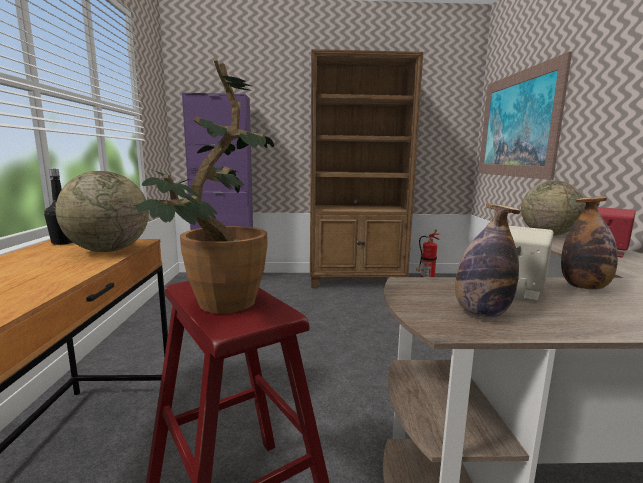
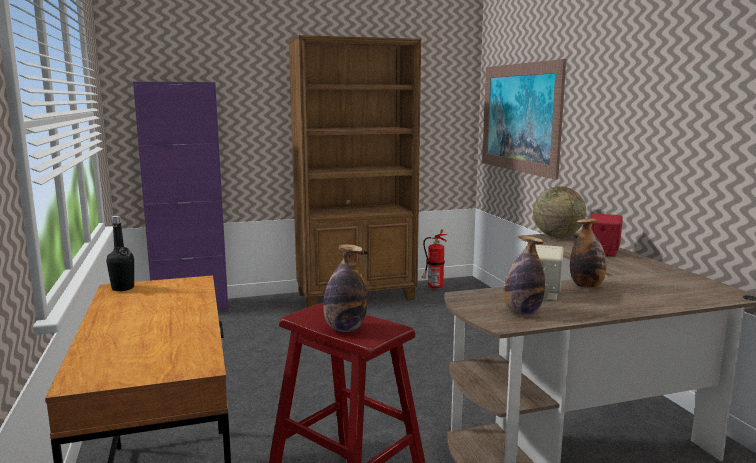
camera: 15 degrees left, 0 degrees up
(108, 250) = (186, 292): globe -> none
(217, 307) = (345, 329): potted plant -> bottle

